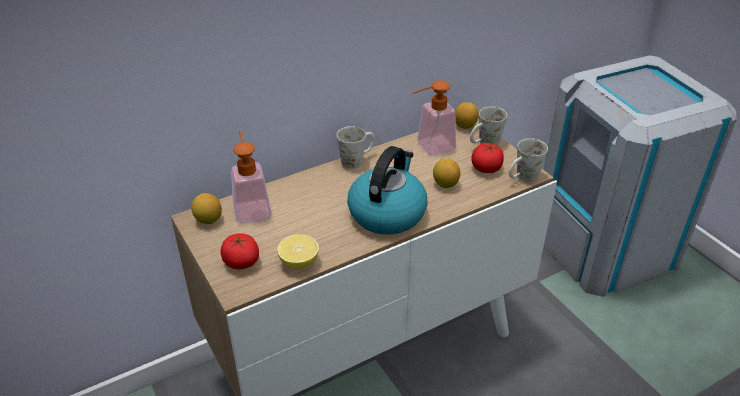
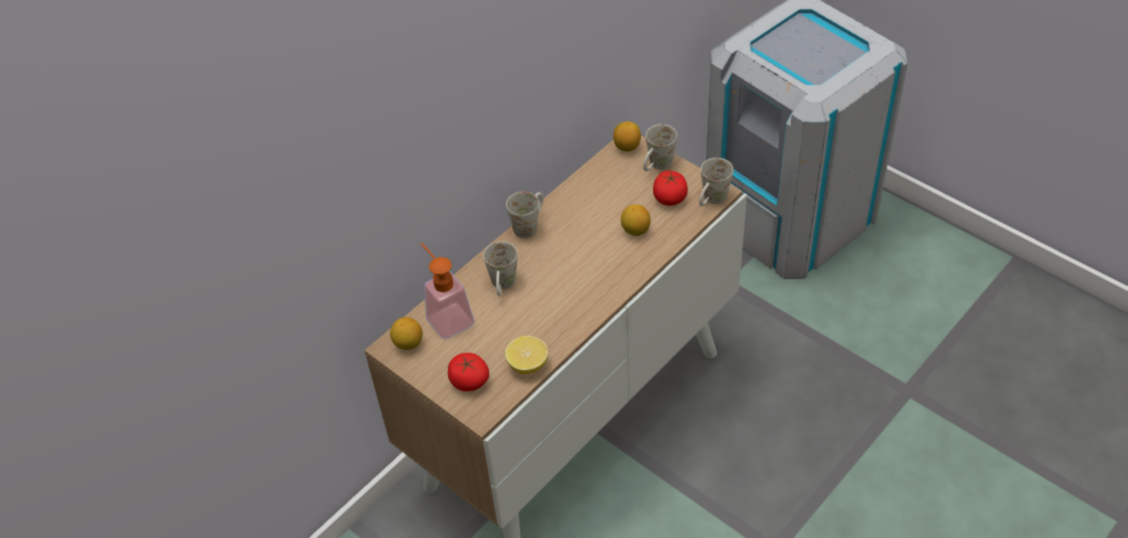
camera: 15 degrees left, 10 degrees up
(311, 198) = (503, 287): none -> white mug
(387, 212) = (590, 282): kettle -> none
(429, 148) = (600, 187): soap dispenser -> none

